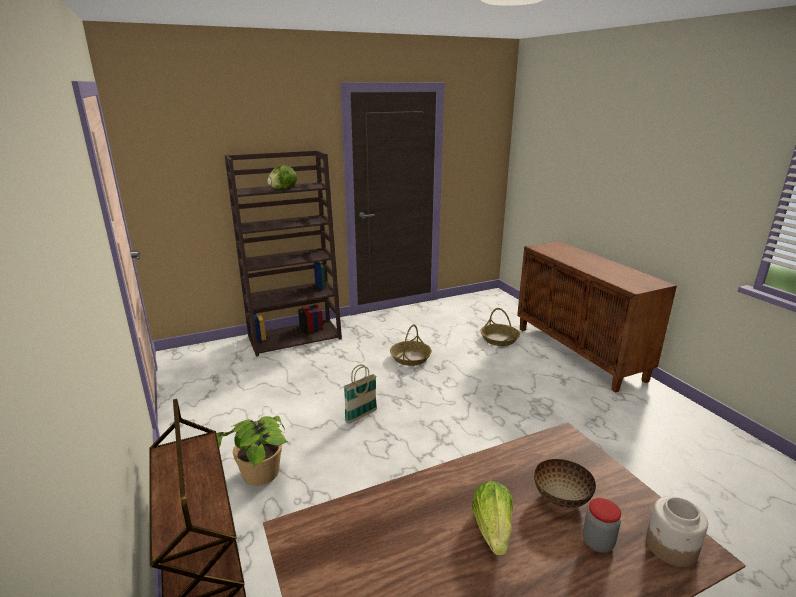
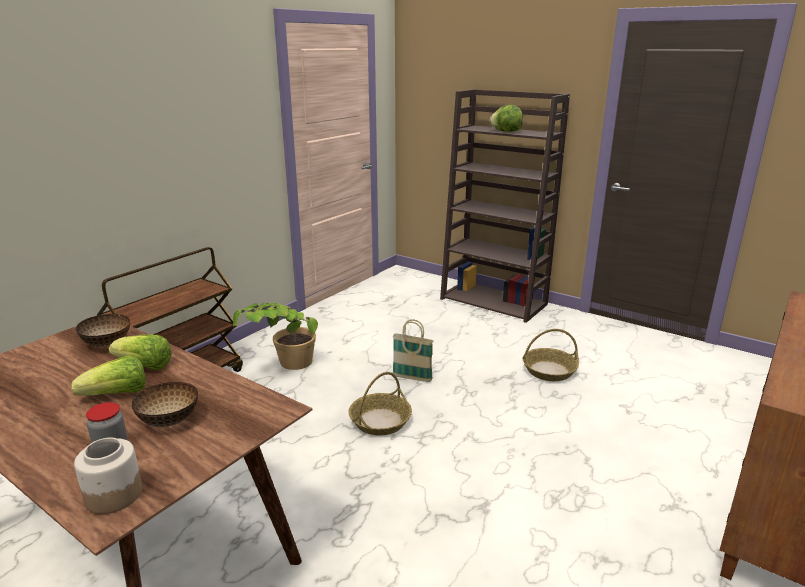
camera: 60 degrees right, 0 degrees up
(360, 527) = (107, 344): none -> bowl
(440, 502) = (144, 366): none -> lettuce
(499, 339) = (695, 420): basket -> basket (380, 421)

